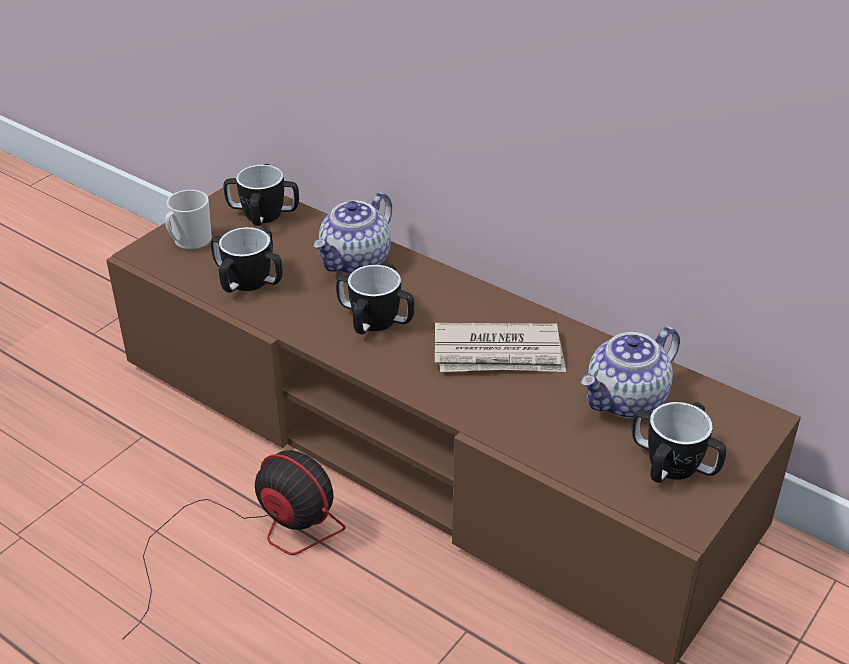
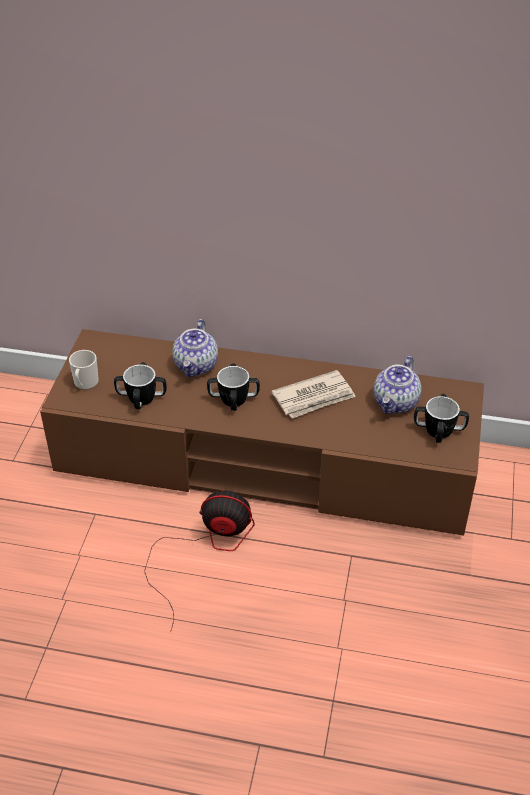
camera: 25 degrees left, 5 degrees up
(263, 215) = (117, 351): mug -> none

